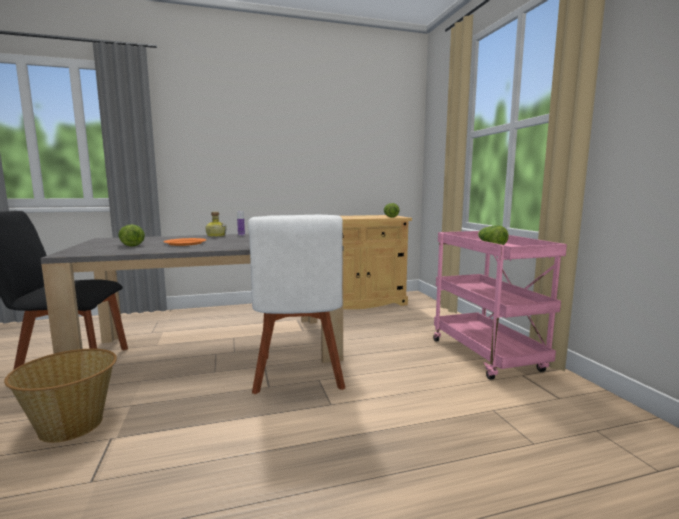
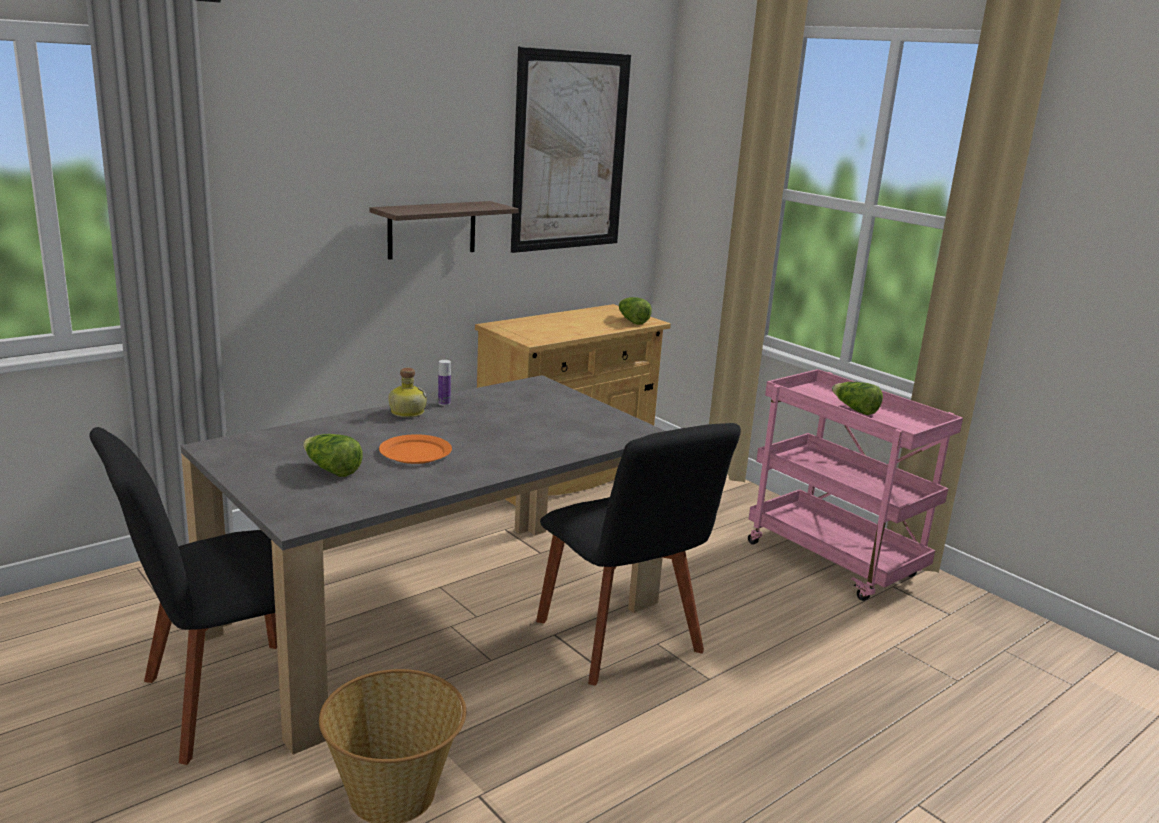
camera: 25 degrees left, 10 degrees up
(279, 166) = (432, 229): none -> shelf
(299, 375) = (622, 641): white chair -> black chair
(361, 131) = (570, 152): none -> picture

